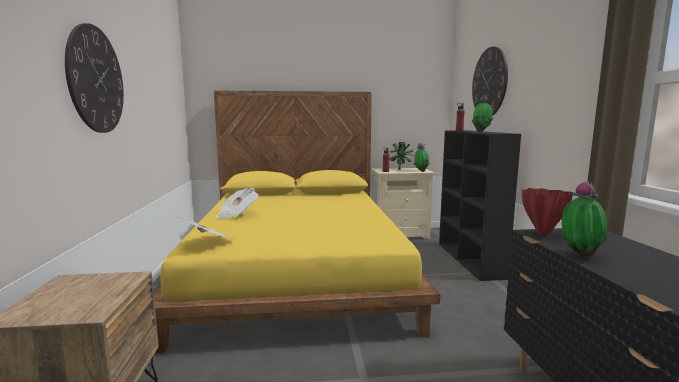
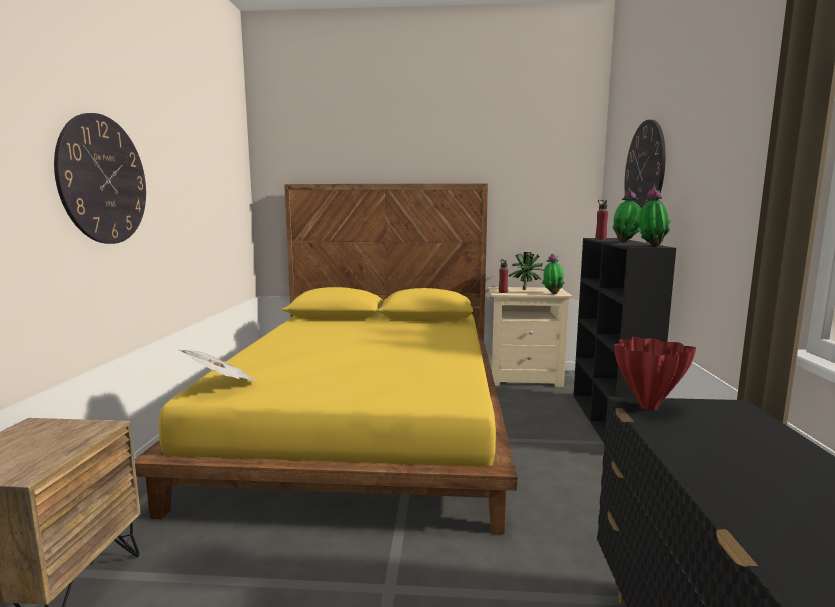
camera: 10 degrees right, 0 degrees up
(237, 214) = (286, 345): newspaper -> none
(579, 256) = (675, 450): potted plant -> potted plant (651, 246)

